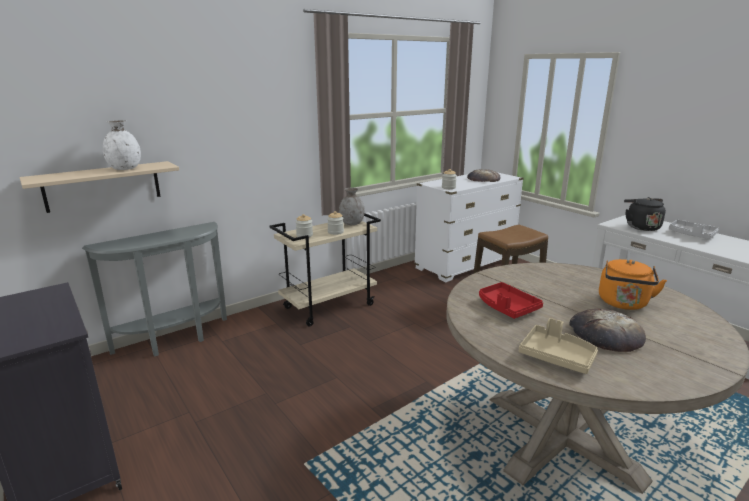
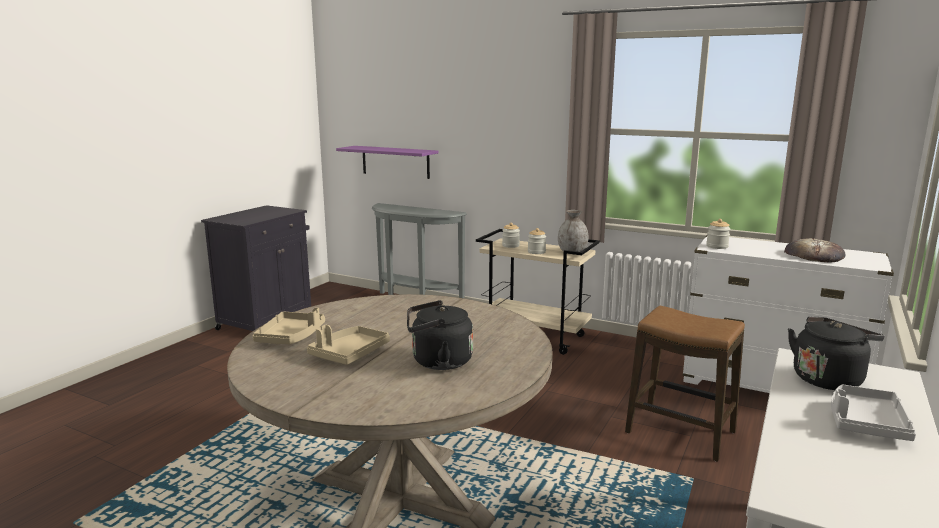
camera: 65 degrees right, 5 degrees down
(103, 186) = (395, 162): beige shelf -> purple shelf
(125, 168) = (399, 149): white vase -> none
(507, 307) = (382, 314): red tray -> none
(605, 334) = (349, 354): bread -> beige tray
(623, 304) = (438, 362): orange kettle -> black kettle

